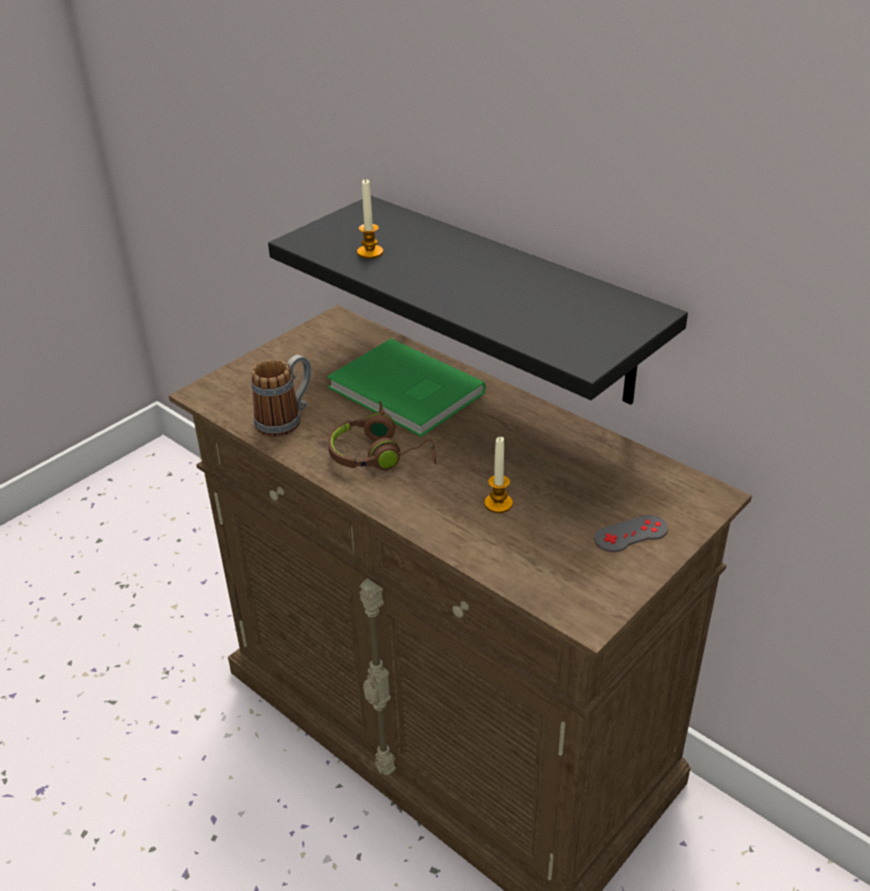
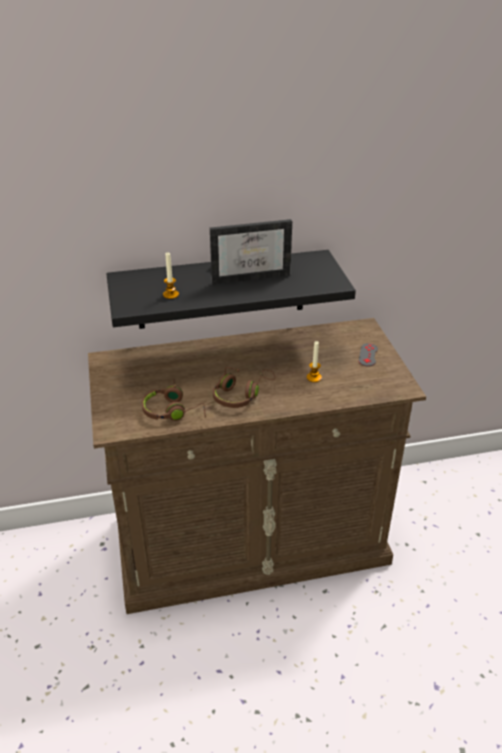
camera: 55 degrees left, 0 degrees up
(286, 419) = (173, 411): mug -> brown headphones
(405, 393) = (199, 366): green book -> none
(504, 283) = (250, 275): none -> picture frame

